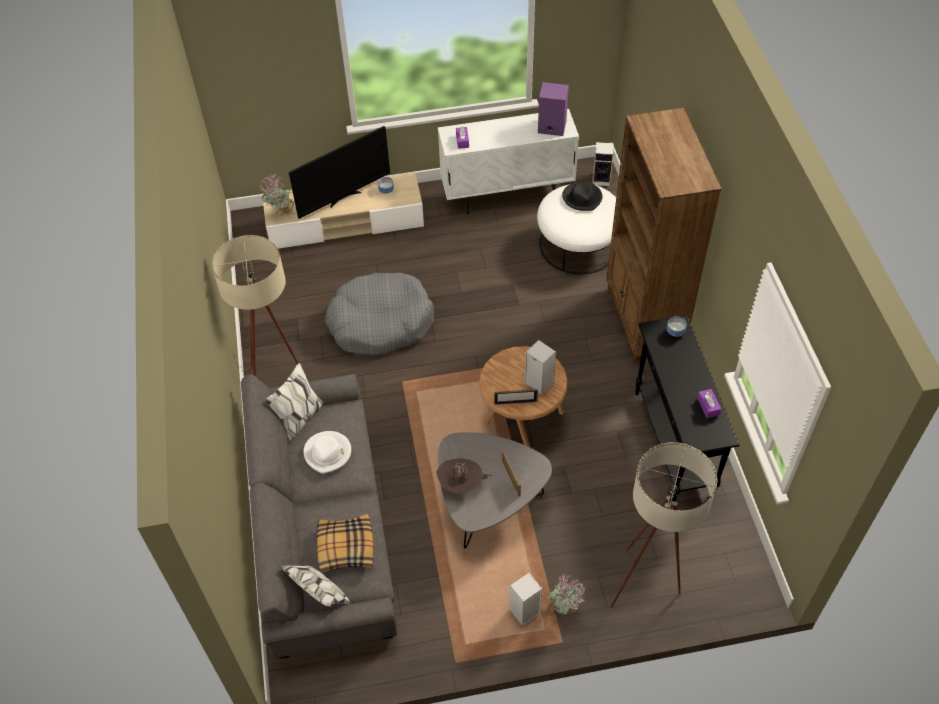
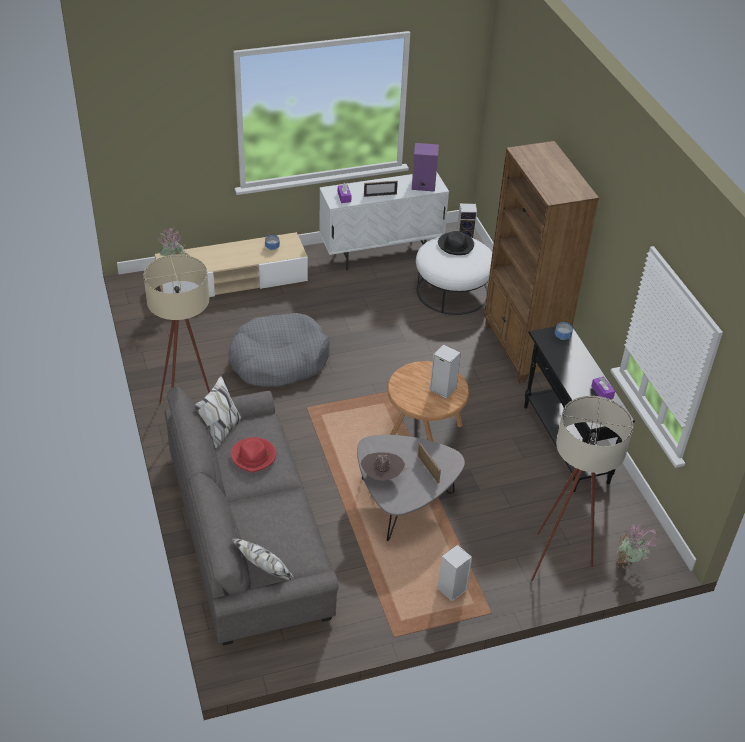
camera: 10 degrees left, 10 degrees down
(328, 453) = (254, 456): white hat -> red hat
(344, 198) = (233, 254): television -> none
(345, 548) = (283, 533): pillow -> none
(515, 402) = (424, 405): picture frame -> picture frame (380, 195)
(564, 609) = (489, 585): potted plant -> potted plant (629, 566)

